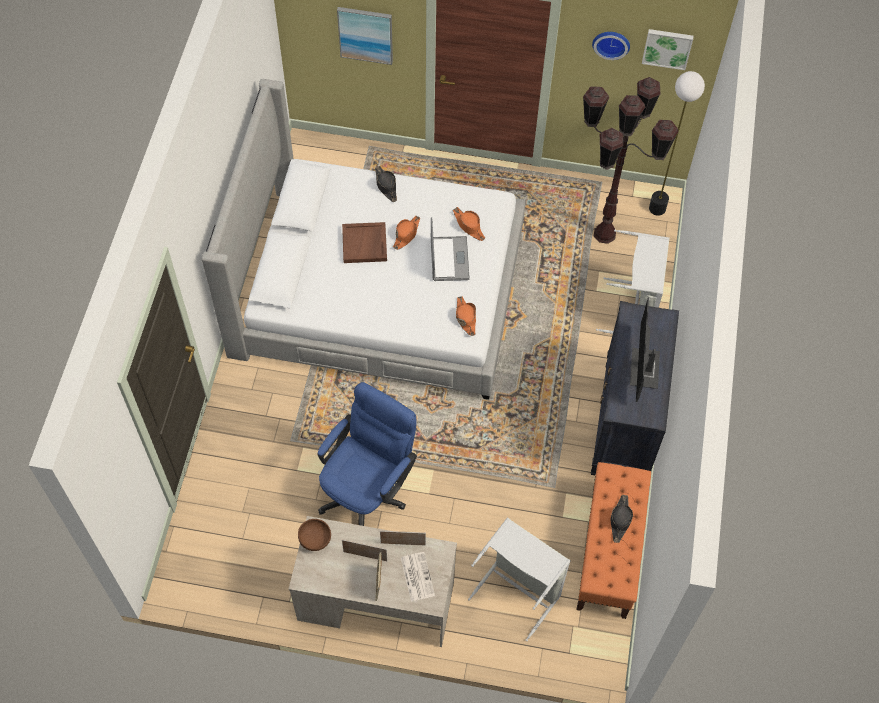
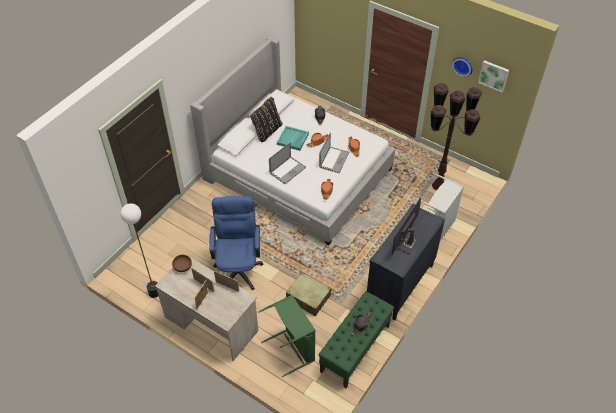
camera: 25 degrees right, 10 degrees down
(314, 243) = (267, 131): none -> black pillow
(365, 34) = (336, 33): picture -> none
(365, 244) = (293, 139): brown tray -> turquoise tray
(368, 490) = (238, 267): blue office chair -> blue office chair turned 60 degrees counterclockwise
(386, 304) = (287, 170): none -> laptop
(417, 576) = (225, 305): newspaper -> none
(501, 498) = (308, 297): none -> beige suitcase
(519, 590) = (293, 349): grey laundry basket -> green laundry basket
(609, 552) = (355, 349): orange bench -> green bench
(657, 208) = (476, 182): floor lamp -> floor lamp (154, 292)

